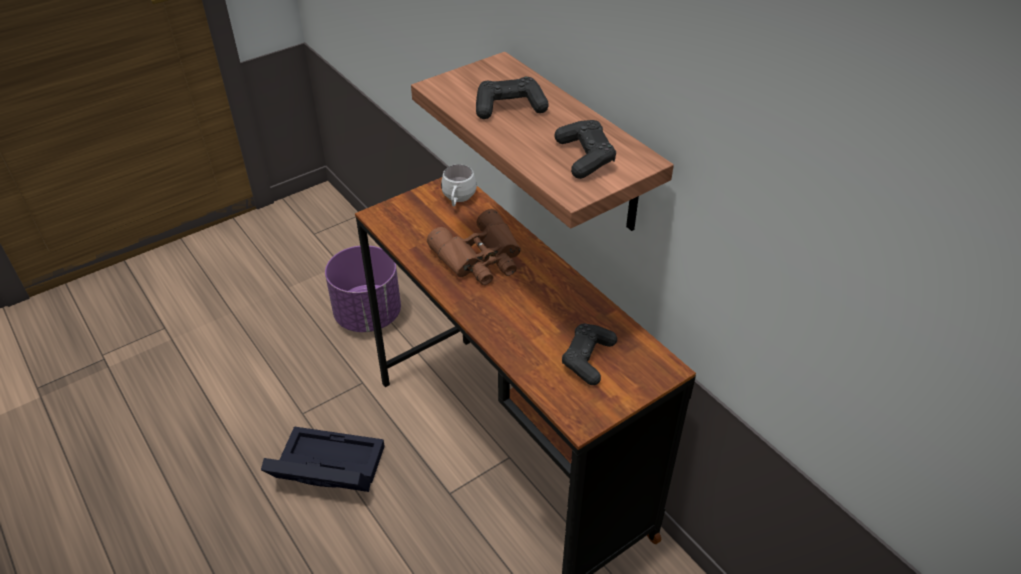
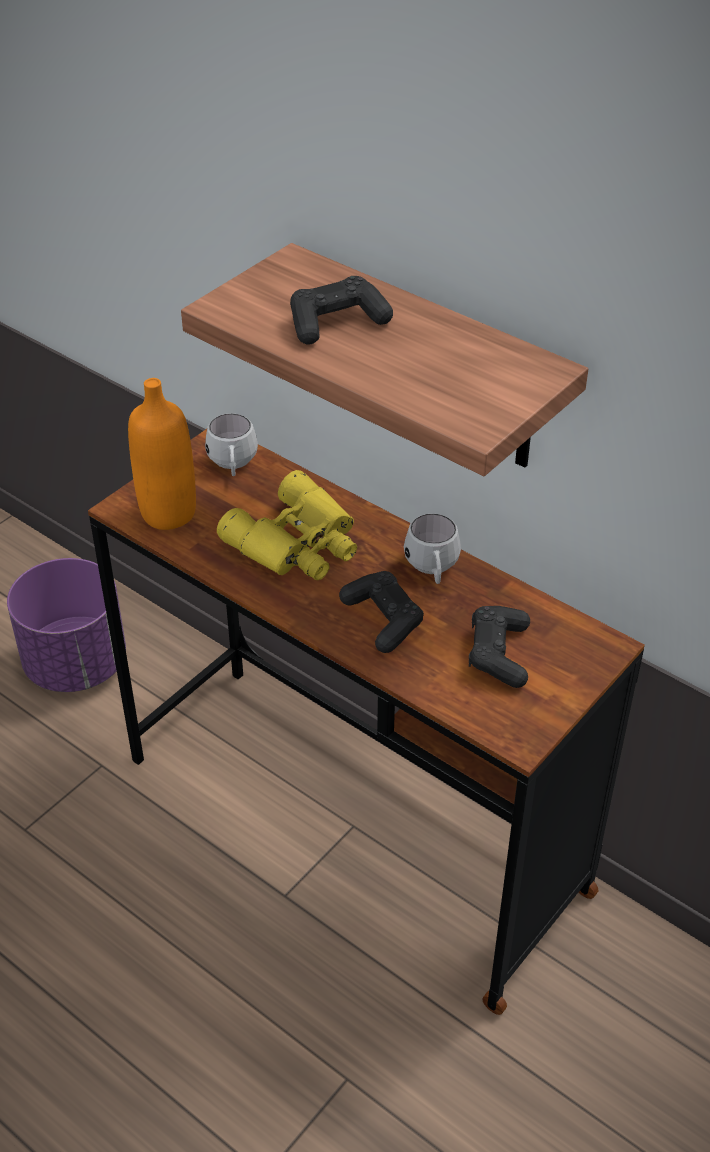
camera: 15 degrees left, 0 degrees up
(325, 469) = (88, 903): black storage box -> none
(404, 224) = (168, 513): none -> orange bottle
(481, 258) = (298, 544): brown binoculars -> yellow binoculars
(564, 293) = (432, 570): none -> white mug
(585, 157) = (470, 376): black game controller -> black game controller (383, 619)

